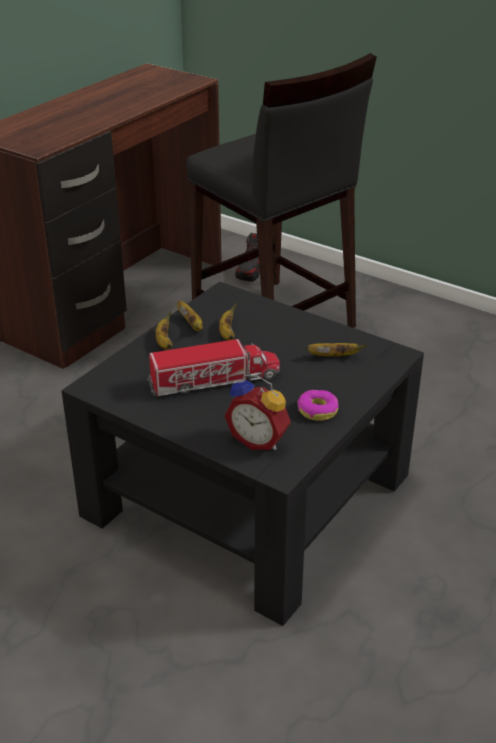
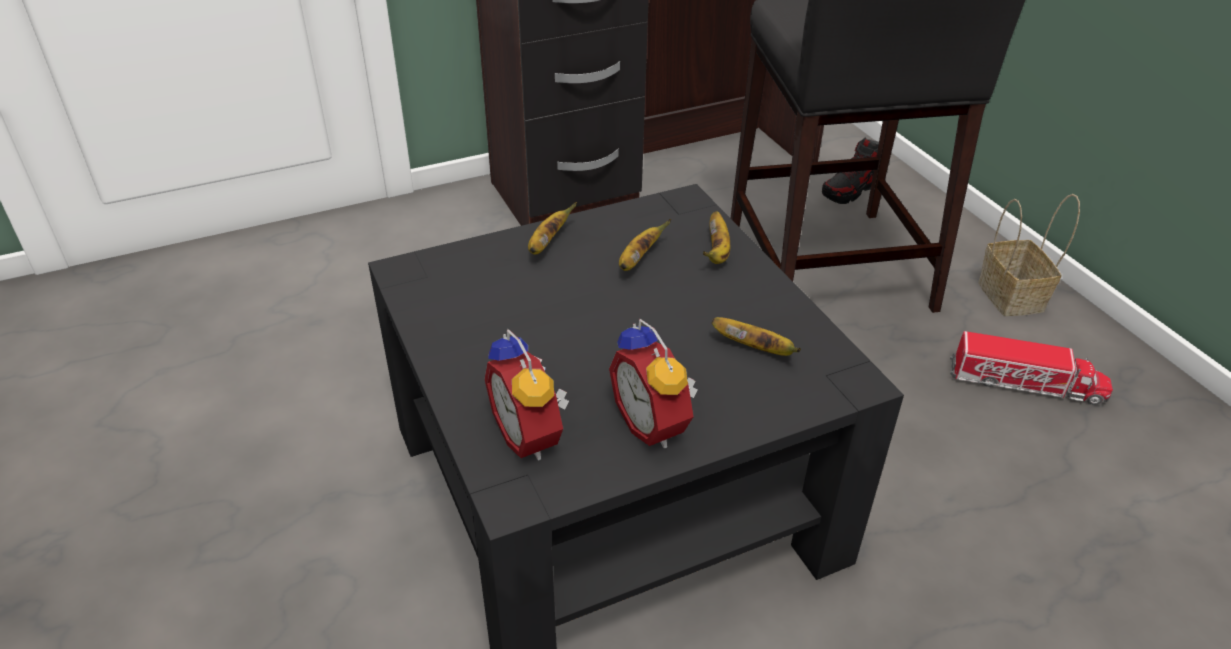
camera: 30 degrees right, 5 degrees up
(191, 325) = (603, 231): banana -> banana (717, 252)
(214, 380) = (557, 321): toy truck -> toy truck (1025, 383)
(317, 410) = (654, 424): donut -> alarm clock
(389, 305) = (1013, 297): none -> basket

